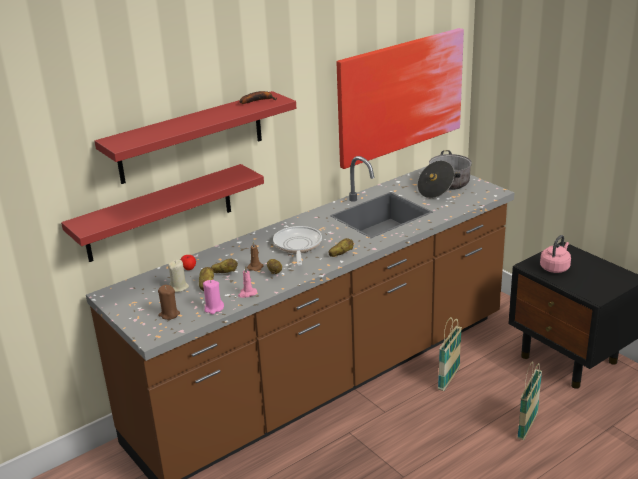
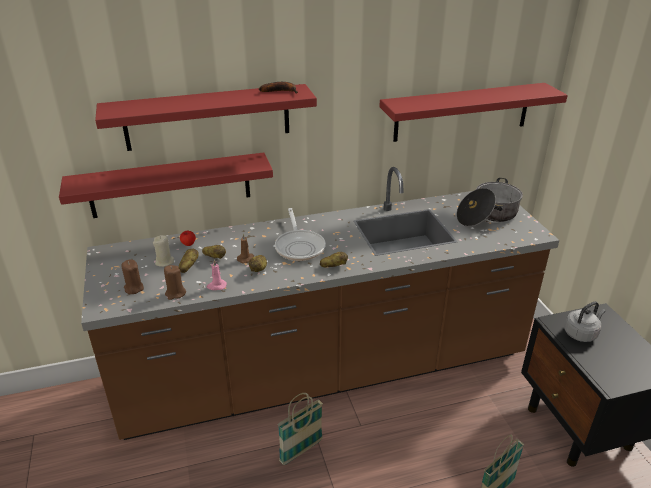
camera: 20 degrees right, 5 degrees up
(213, 308) = (175, 293): pink candle -> brown candle
(297, 246) = (299, 246): frying pan -> frying pan turned 150 degrees clockwise
(400, 96) = (462, 112): picture -> red shelf
(449, 379) = (441, 409): basket -> basket (301, 451)
(555, 267) = (581, 333): pink kettle -> grey kettle

